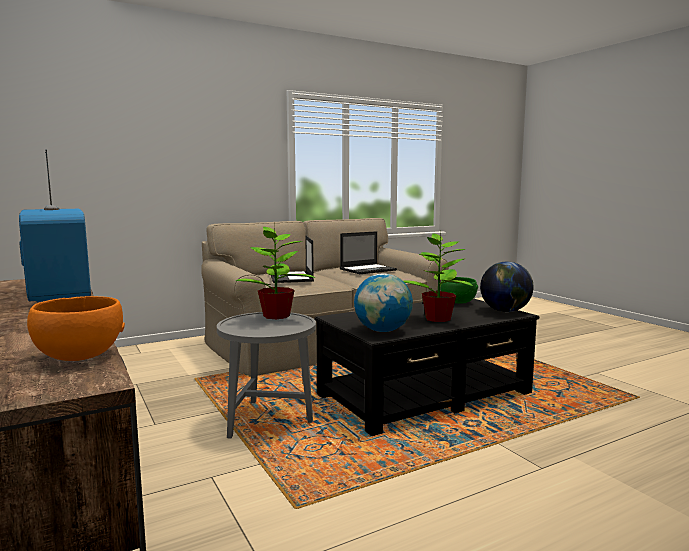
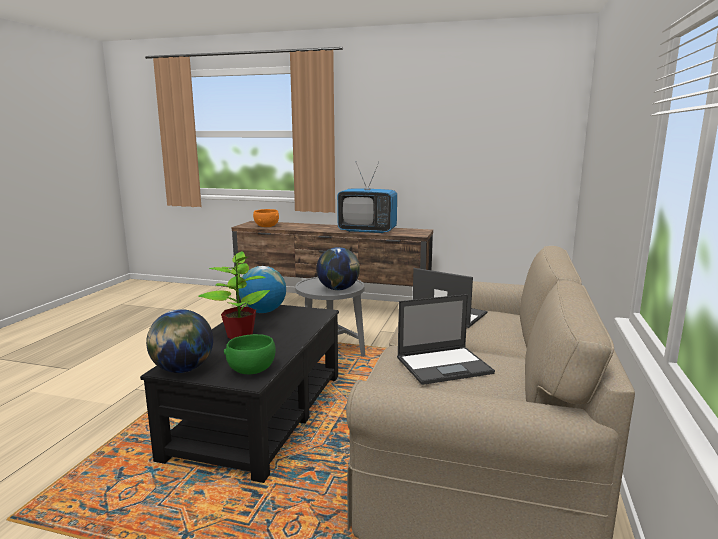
camera: 135 degrees right, 5 degrees up
(276, 316) = (338, 289): potted plant -> globe
(368, 269) = (445, 365): laptop -> laptop turned 120 degrees counterclockwise

